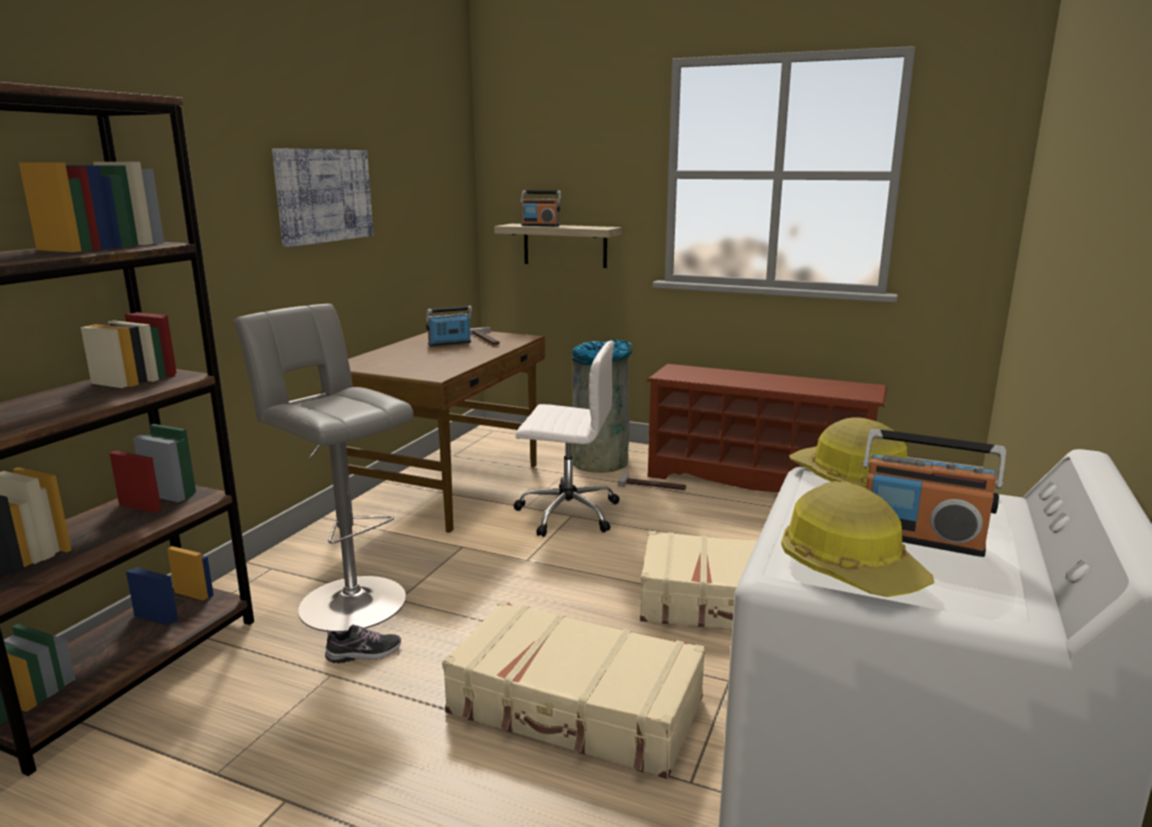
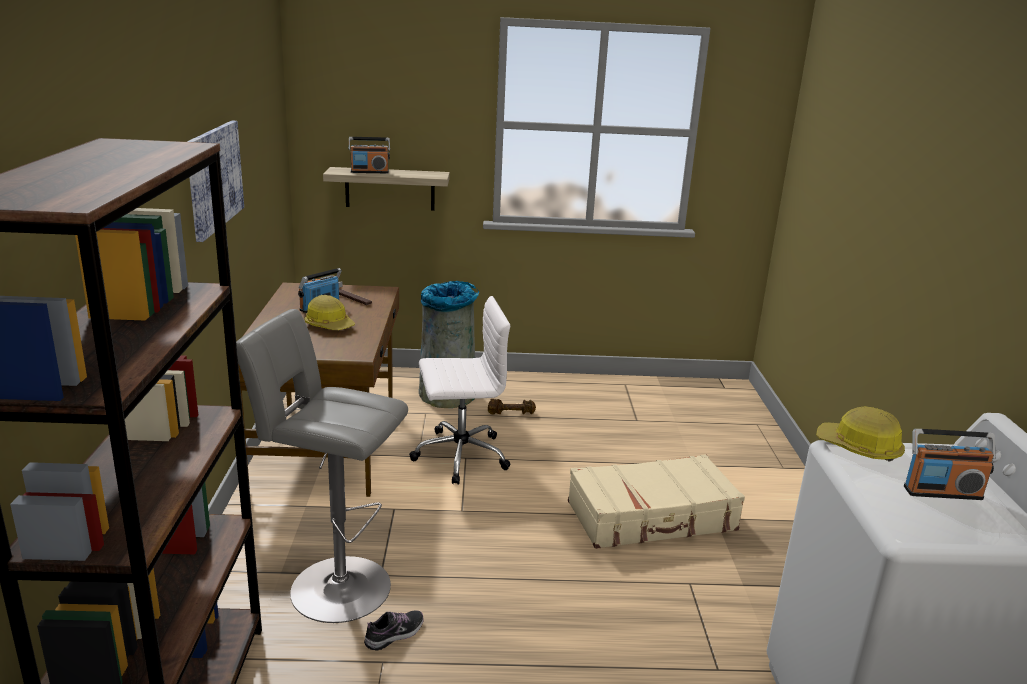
camera: 25 degrees left, 5 degrees up
(575, 707) = (601, 635): beige suitcase -> none
(653, 485) = (511, 413): hammer -> brown dumbbell
(758, 481) = (592, 396): brown shoe rack -> none
(850, 568) = (933, 525): hard hat -> hard hat (329, 325)

